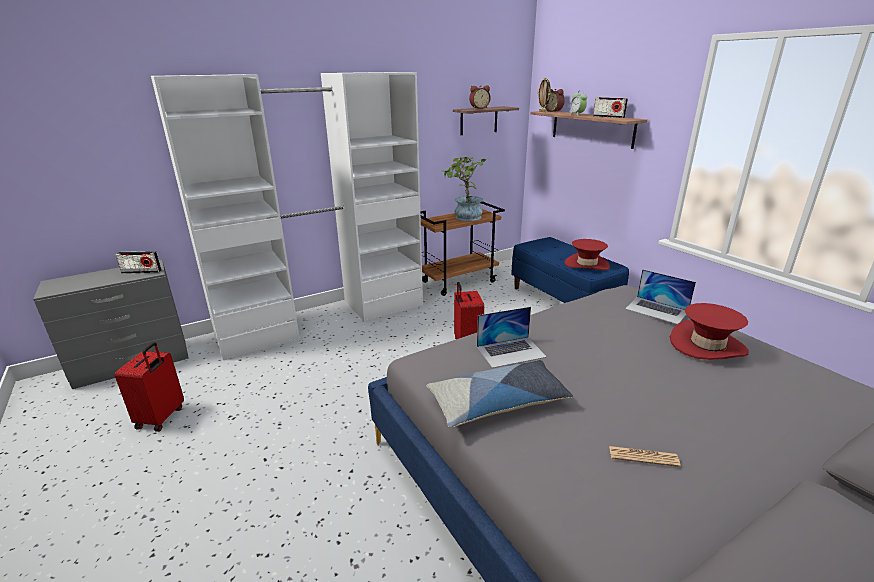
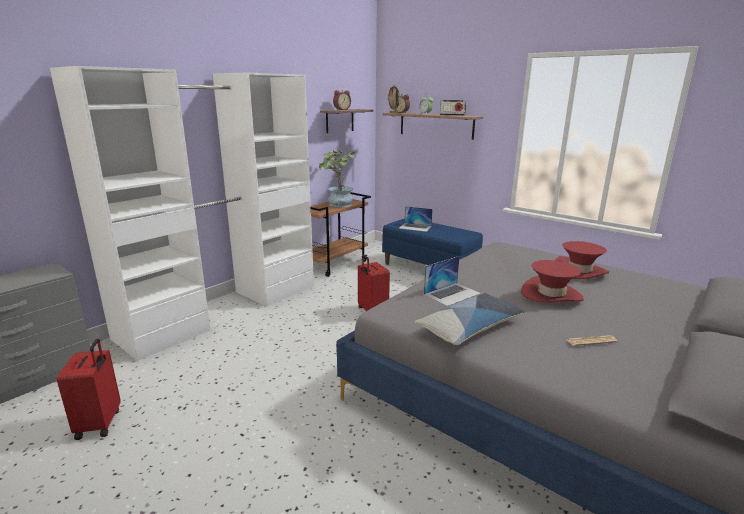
camera: 20 degrees left, 5 degrees down
(141, 271) = (41, 274): radio -> none
(586, 264) = (450, 234): red hat -> red hat (551, 295)
(657, 310) = (532, 254): laptop -> laptop (415, 227)

